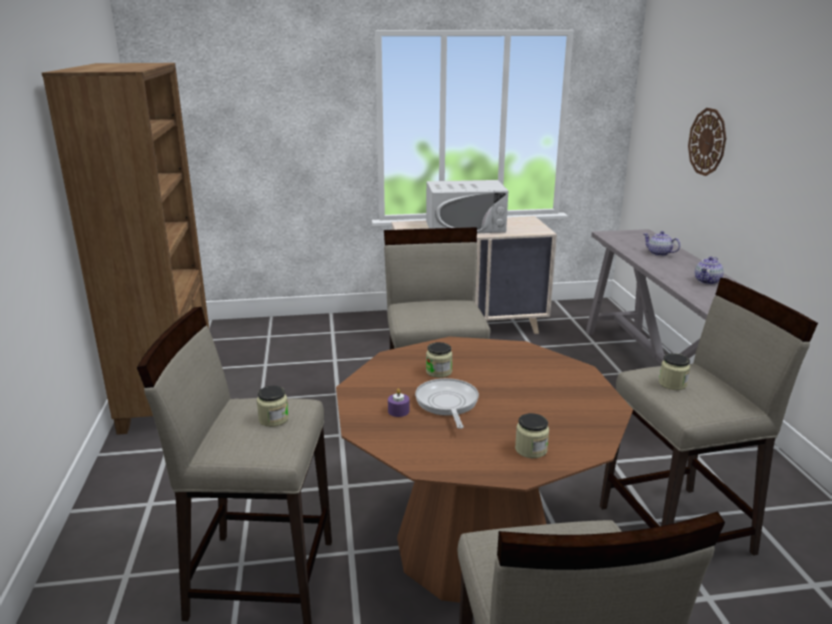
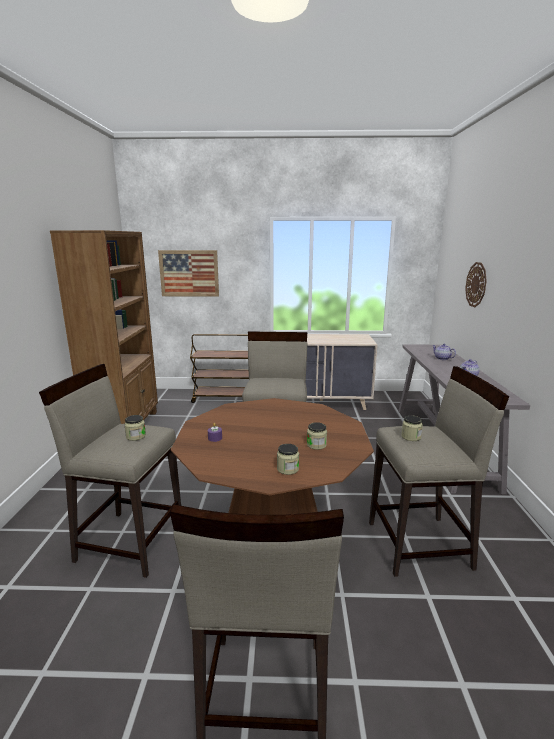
camera: 10 degrees right, 5 degrees down
(242, 126) = (189, 273): none -> picture
(312, 330) = (223, 398): none -> brown cart
(439, 372) = (255, 417): jar -> jar (316, 445)
(447, 403) = (248, 436): frying pan -> none
(465, 226) = (320, 338): white microwave -> none

